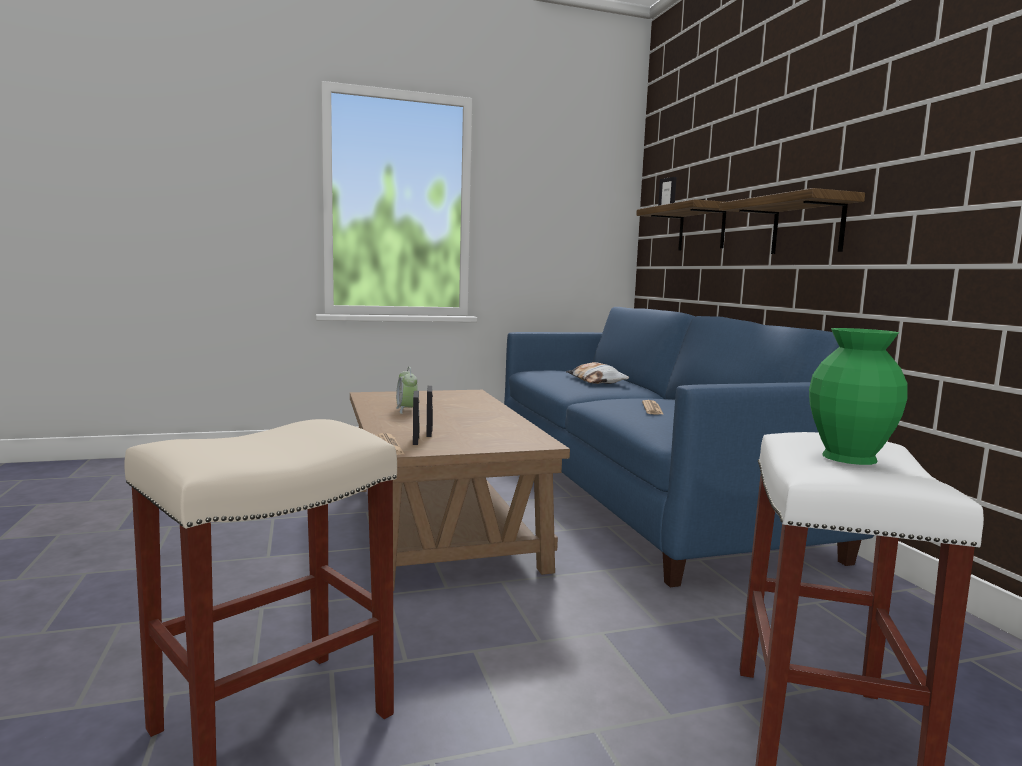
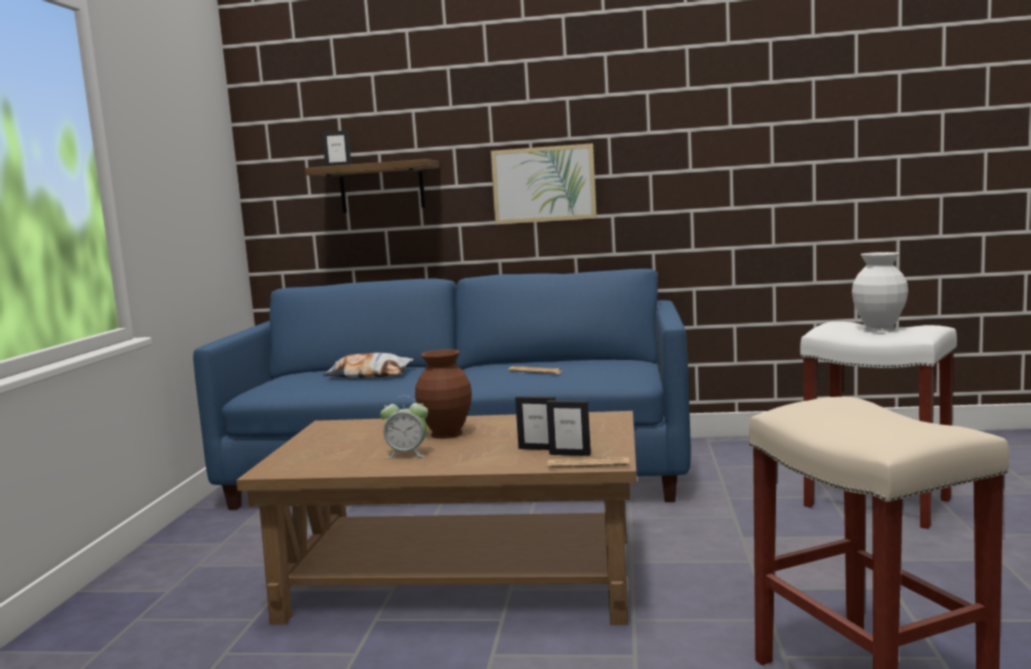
camera: 65 degrees left, 0 degrees up
(461, 413) = (448, 433): none -> brown vase
(807, 226) = (544, 184): shelf -> picture
(847, 457) = (878, 329): green vase -> white vase

